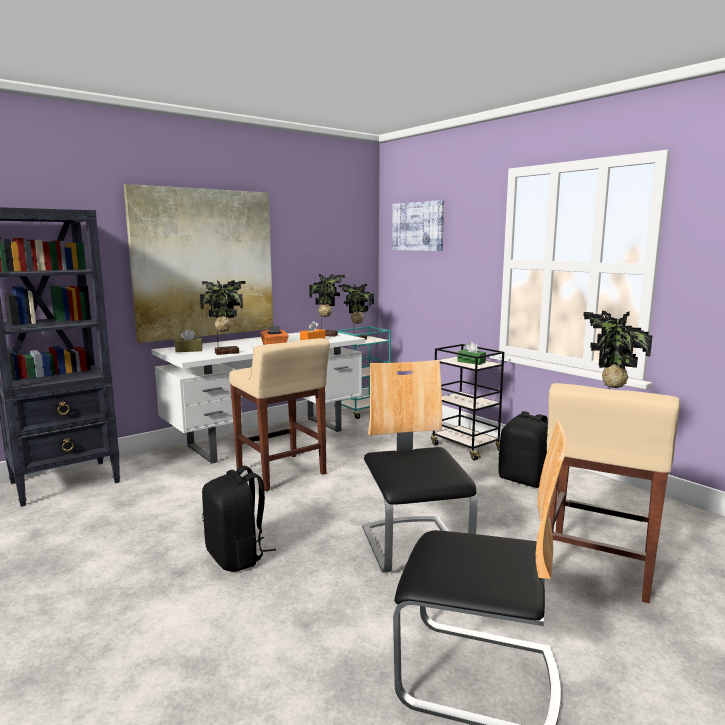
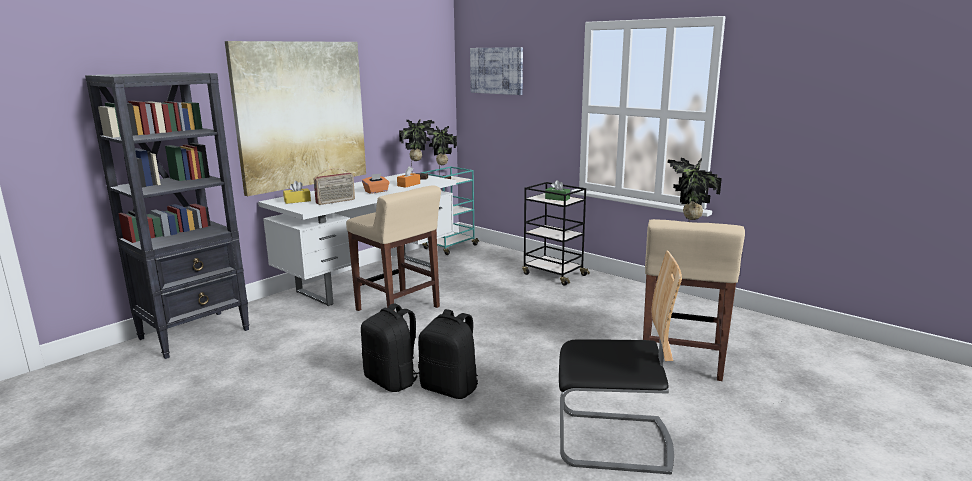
camera: 10 degrees left, 5 degrees up
(189, 350) = (297, 201): brown tissue box -> yellow tissue box
(226, 353) = (336, 202): potted plant -> radio
(414, 545) = (537, 357): chair -> none
(524, 480) = (610, 299): black backpack -> black backpack (450, 388)

